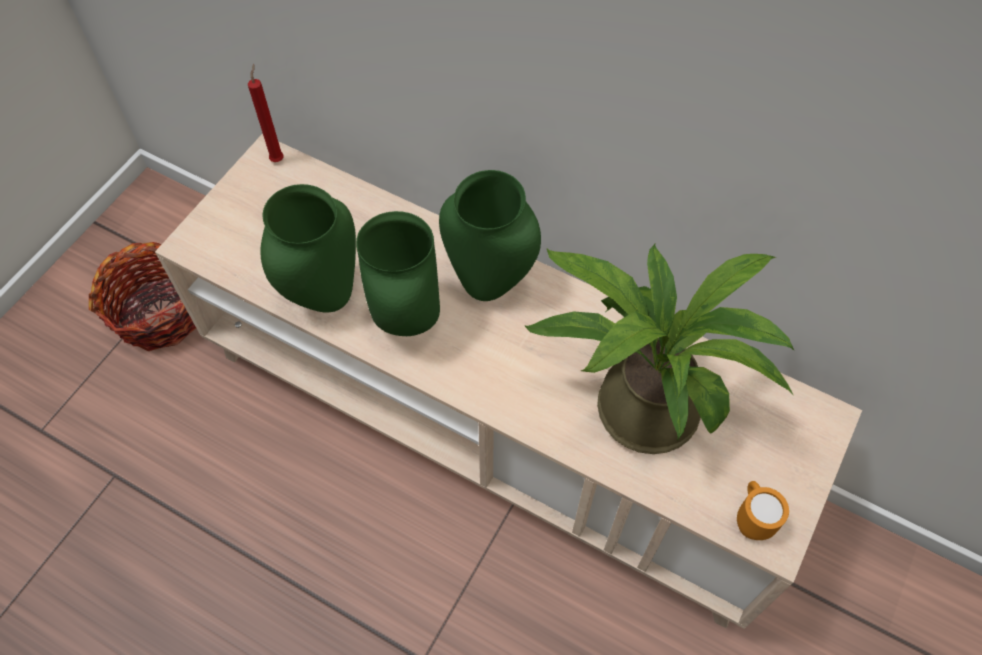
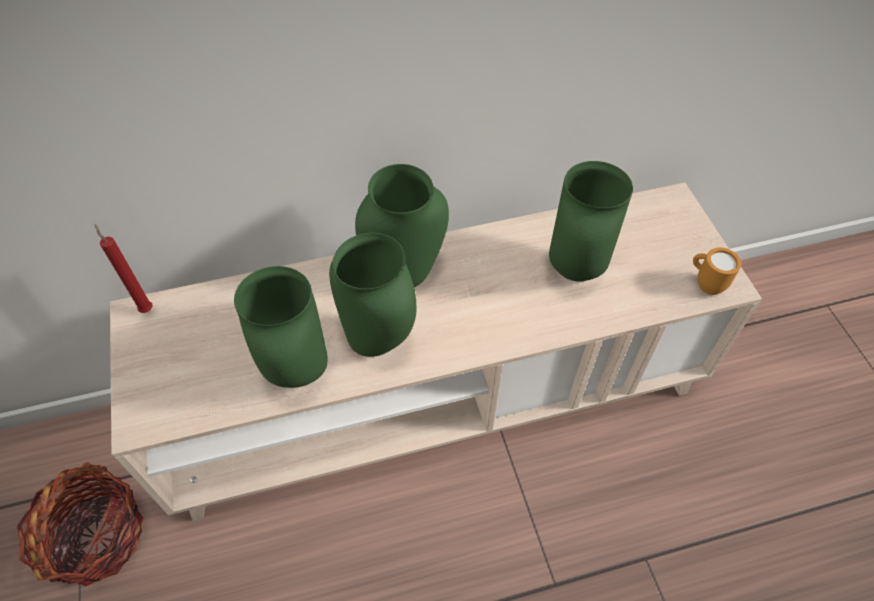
camera: 45 degrees left, 5 degrees down
(638, 400) = (573, 270): potted plant -> green vase

